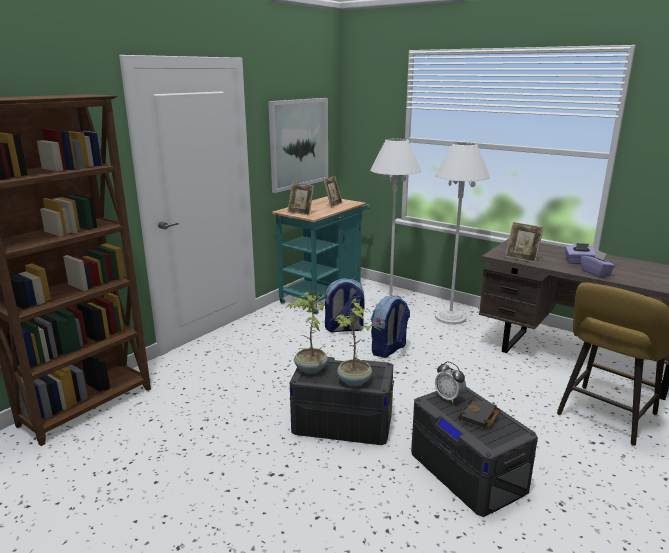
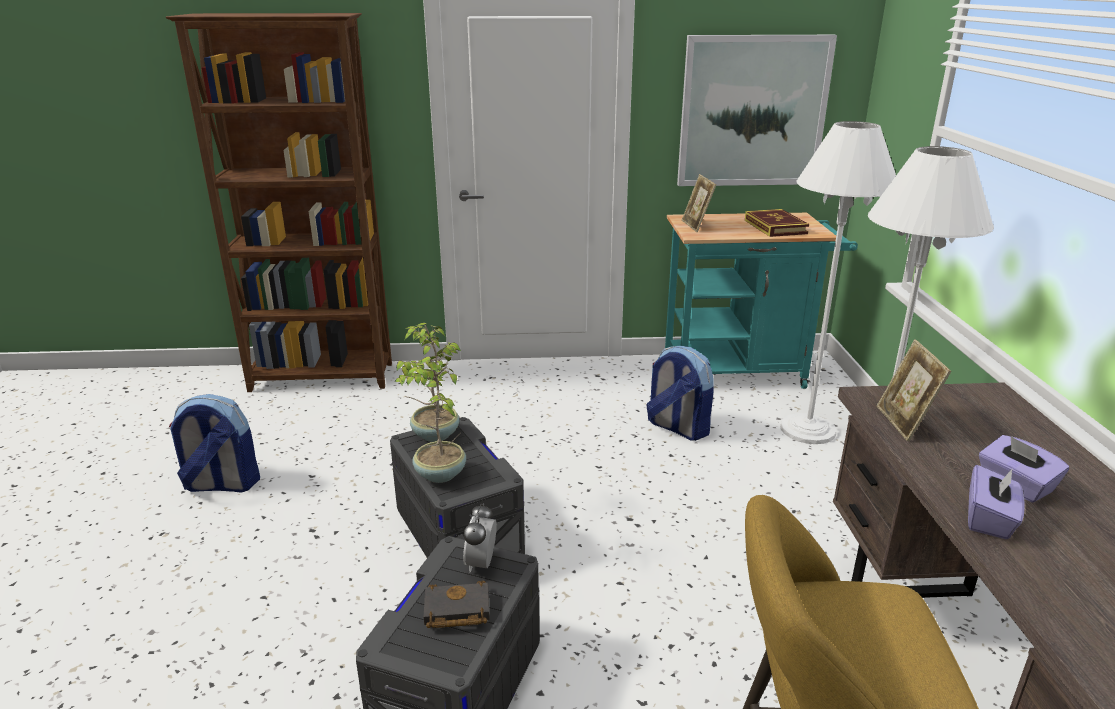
camera: 50 degrees right, 5 degrees up
(333, 205) = (775, 227): picture frame -> book
(389, 350) = (678, 485): backpack -> backpack (221, 484)

